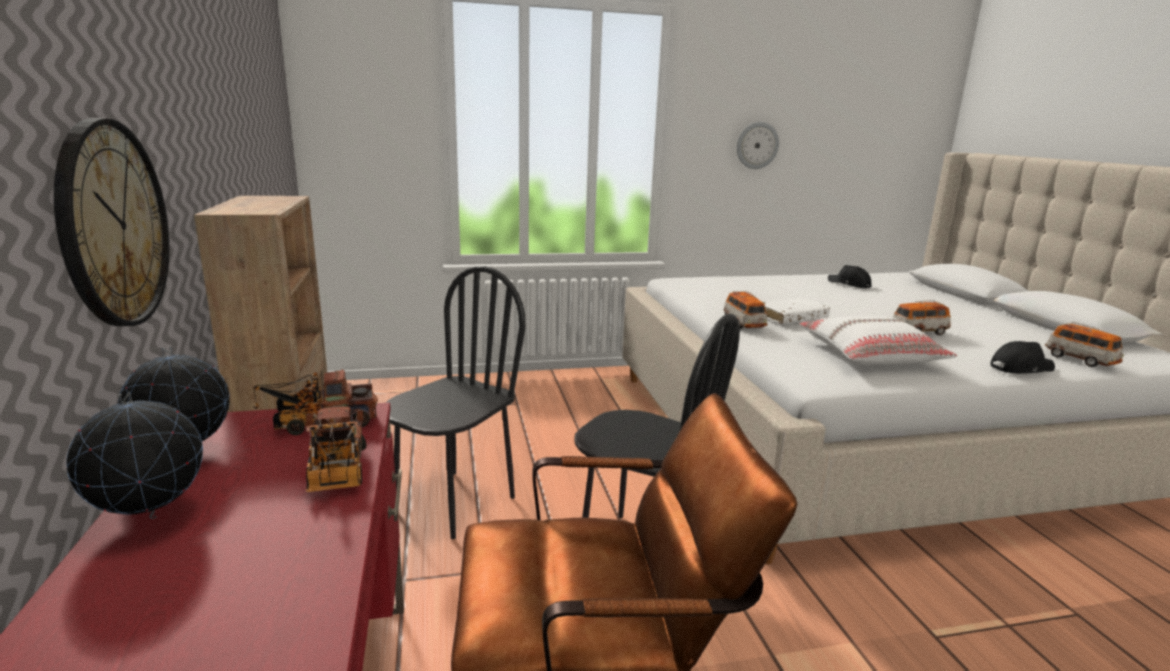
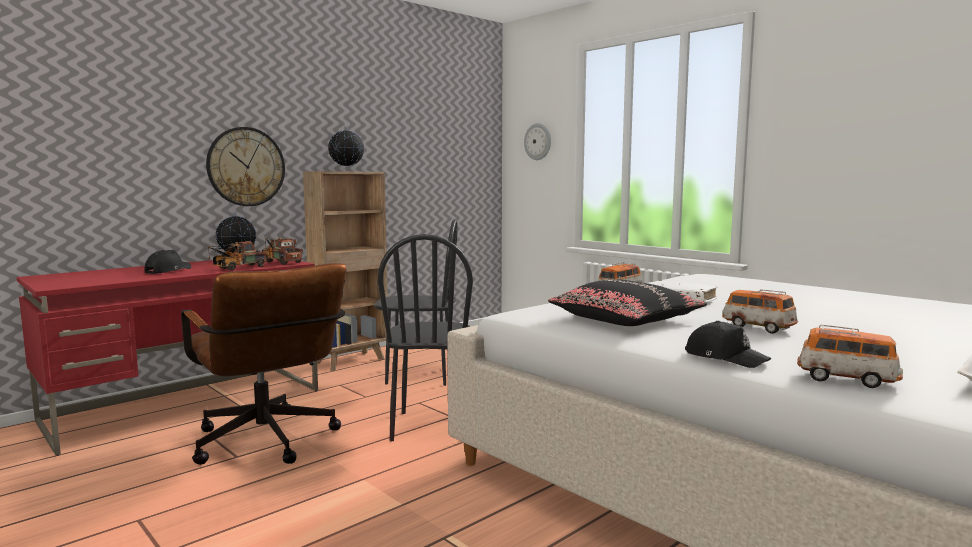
camera: 60 degrees right, 10 degrees down
(150, 518) = (191, 263): globe -> globe (347, 171)
(757, 145) = (859, 139): wall clock -> wall clock (538, 141)
(849, 284) = (898, 304): black cap -> black cap (167, 271)
(870, 355) = (625, 319): white pillow -> black pillow
(1080, 360) = (847, 379): toy car -> toy car turned 90 degrees counterclockwise

